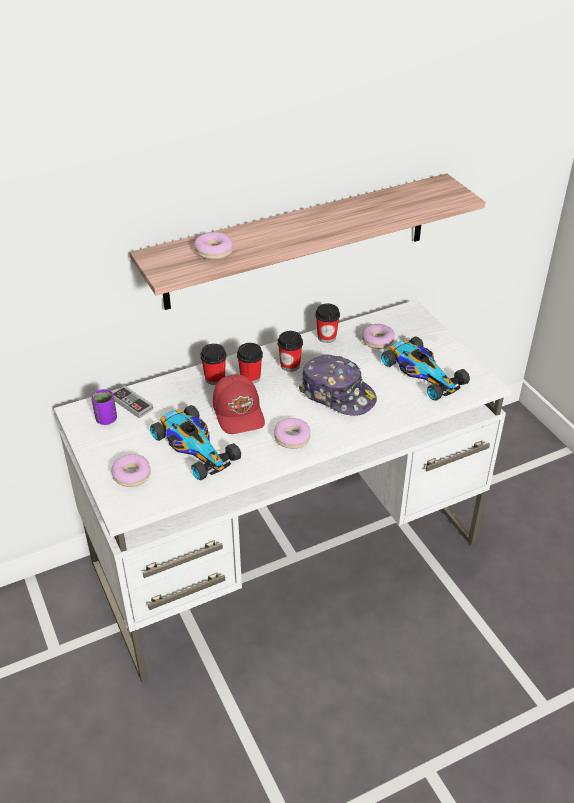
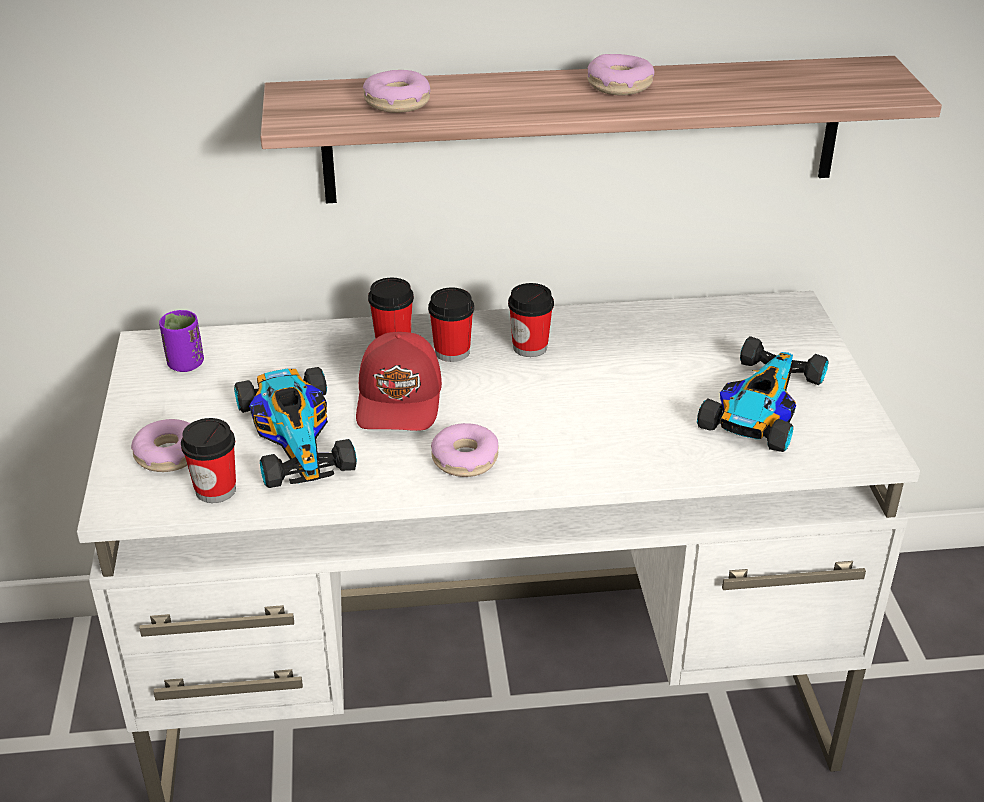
camera: 20 degrees right, 5 degrees down
(132, 404) = (239, 350): game controller -> none
(326, 337) = (618, 317): cup -> cup (215, 490)
(337, 394) = (586, 408): cap -> none
(377, 340) = (706, 340): donut -> donut (620, 85)
(422, 372) = (761, 406): toy car -> toy car turned 135 degrees counterclockwise

